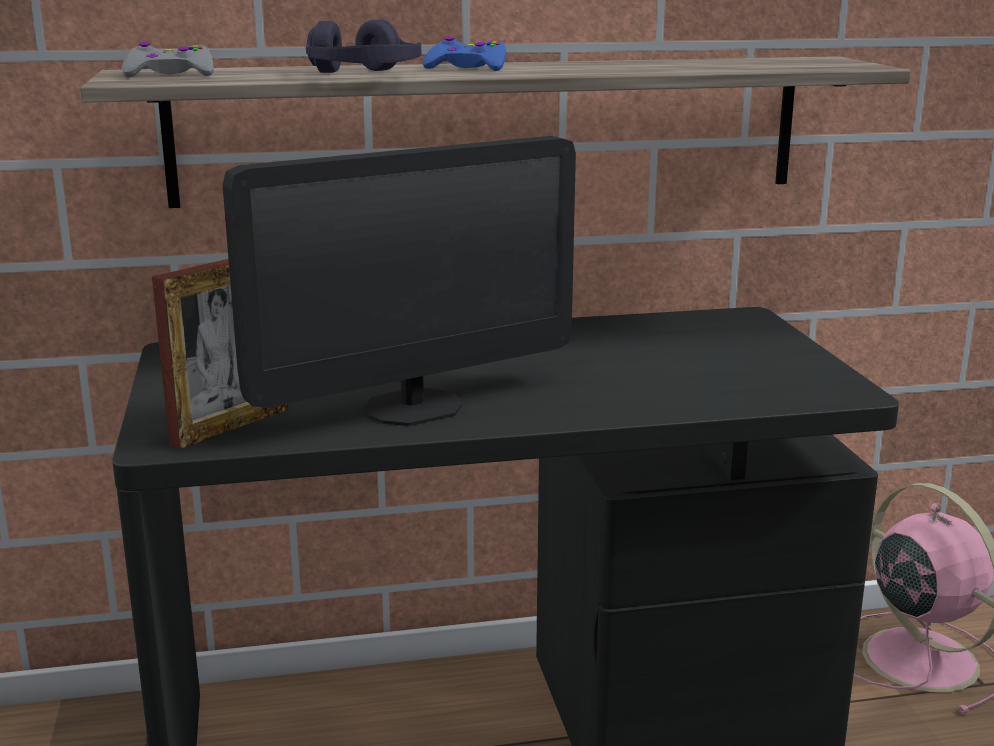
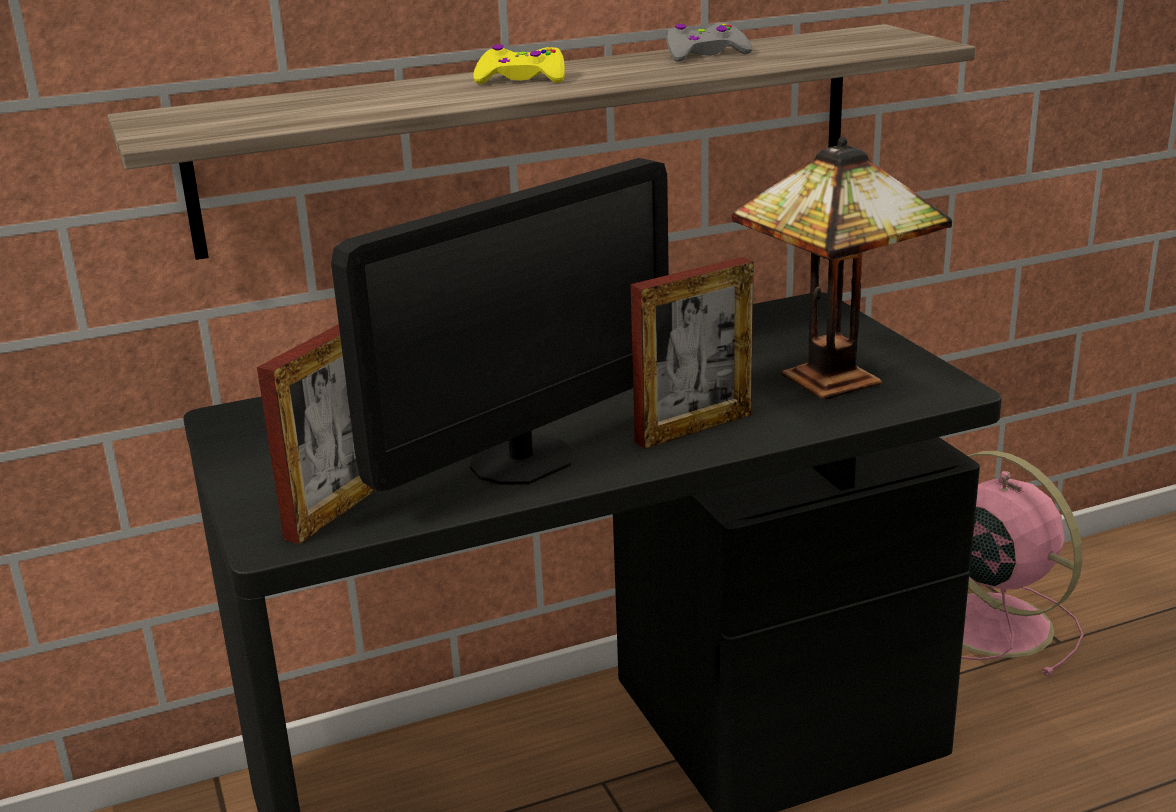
camera: 10 degrees left, 5 degrees up
(170, 74) = (202, 119): grey game controller -> grey game controller (705, 55)
(363, 75) = (422, 103): purple headphones -> none
(467, 68) = (521, 79): blue game controller -> yellow game controller
(584, 399) = (693, 428): none -> picture frame
(742, 376) = (839, 381): none -> table lamp

